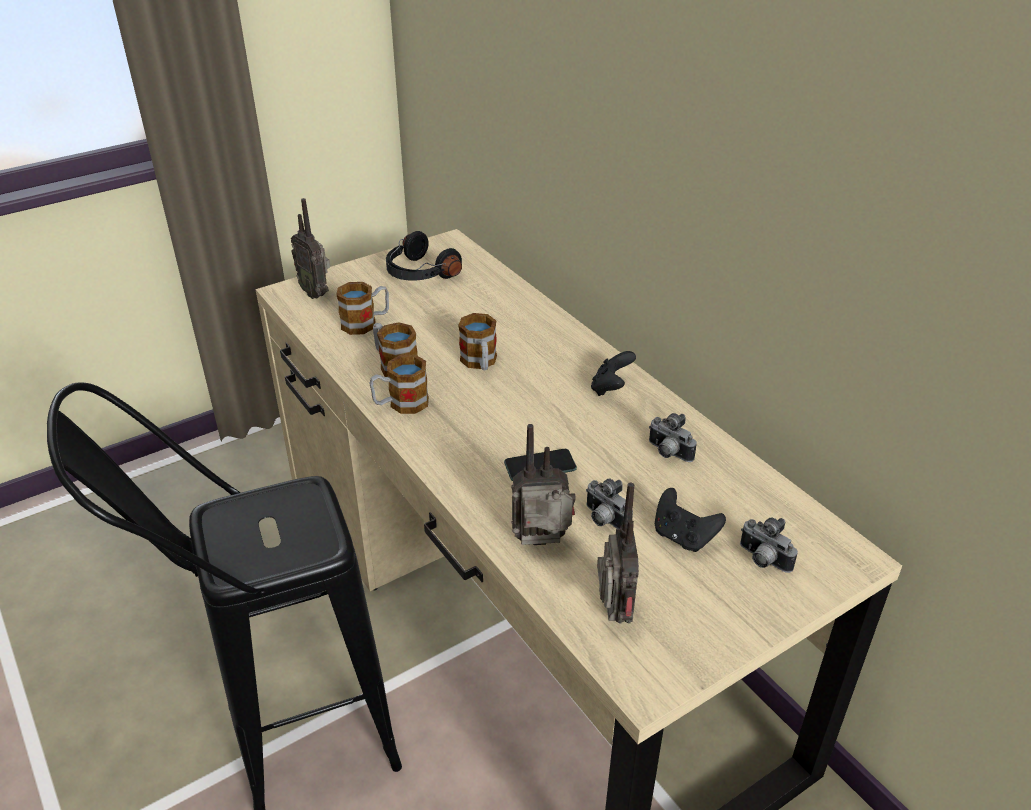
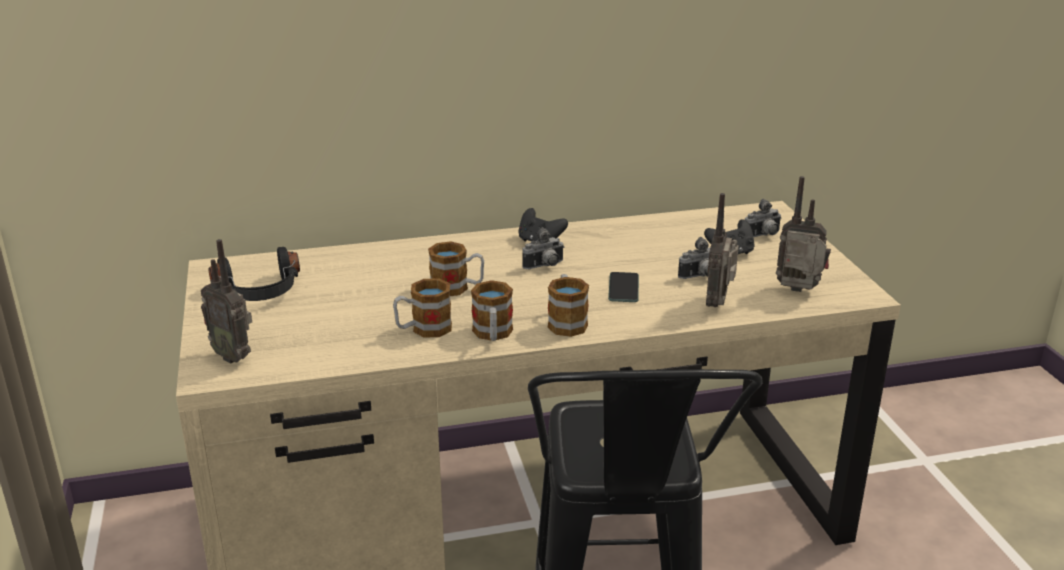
camera: 70 degrees left, 10 degrees down
(316, 293) = (234, 356): radio -> radio turned 60 degrees clockwise
(366, 323) = (330, 334): mug -> mug (566, 321)
(667, 453) = (636, 240): camera -> camera (545, 266)

